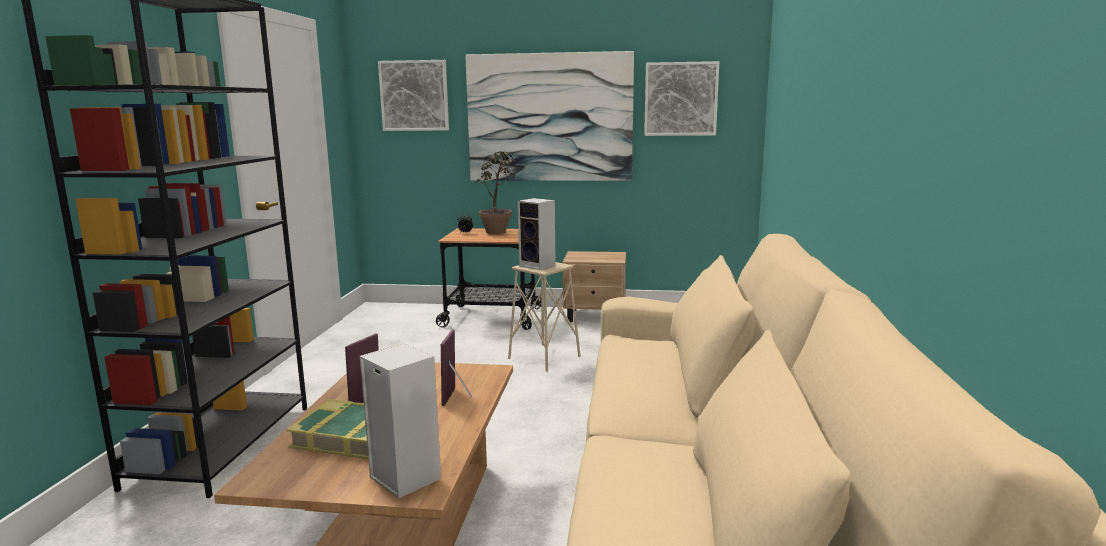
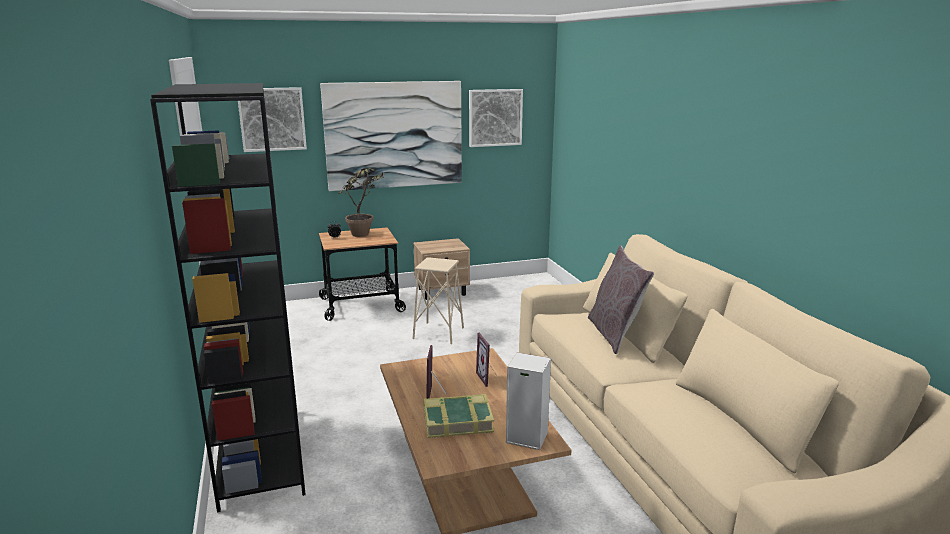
camera: 25 degrees left, 5 degrees up
(538, 265) = (434, 264): speaker -> none
(672, 369) = (615, 334): none -> grey pillow

